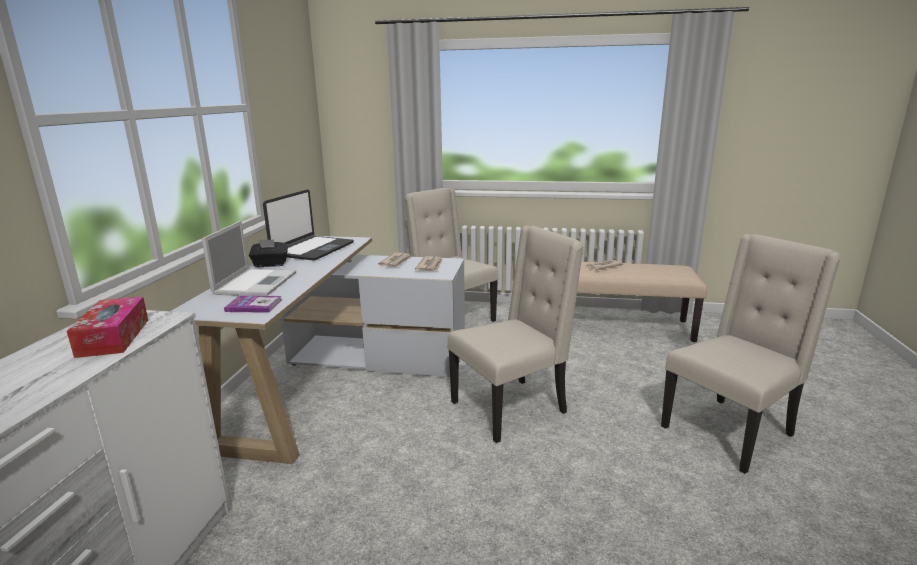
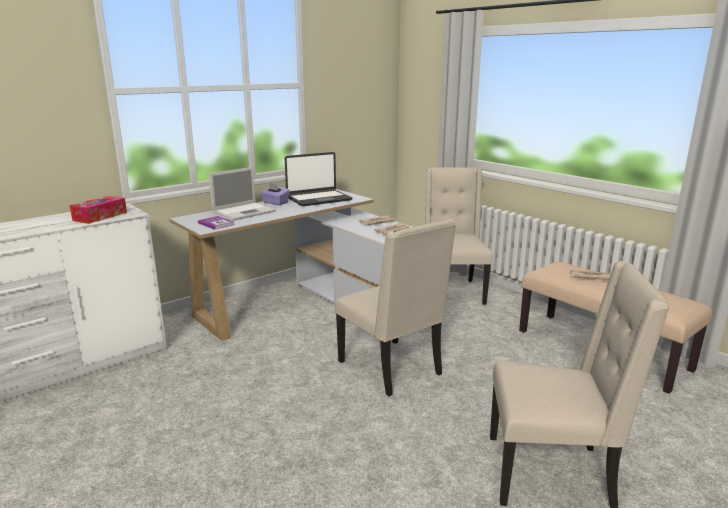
camera: 40 degrees right, 0 degrees up
(270, 264) = (275, 203): black tissue box -> purple tissue box
(511, 407) = (392, 368): beige chair -> beige chair turned 45 degrees clockwise

